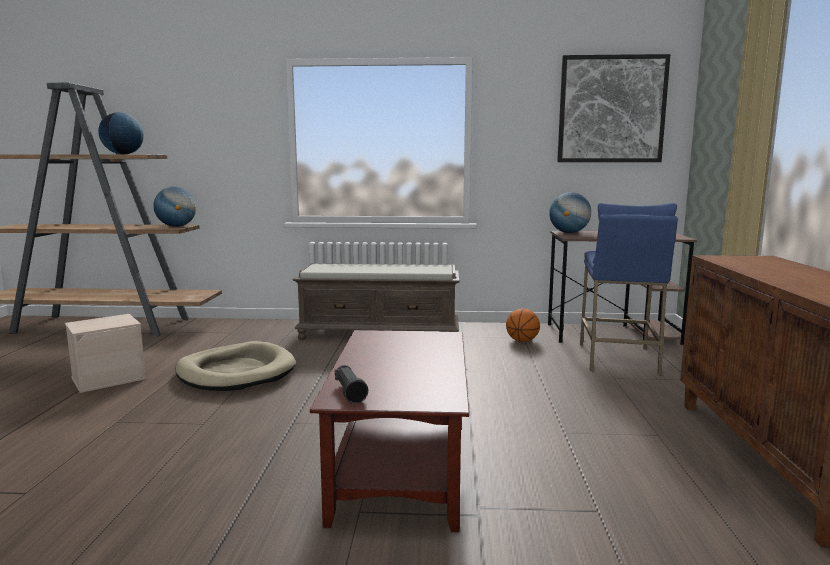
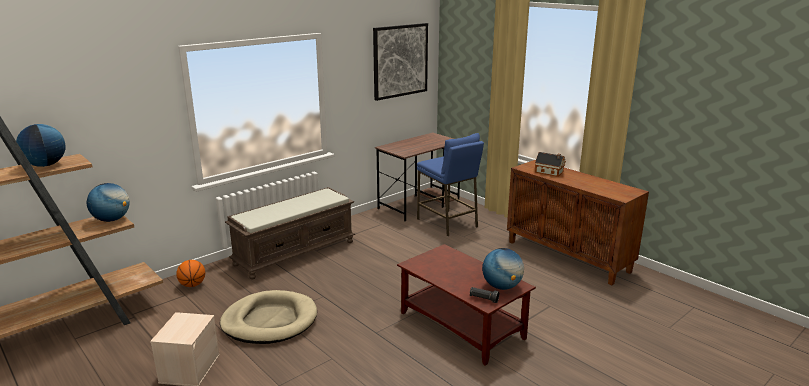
camera: 45 degrees left, 10 degrees up
(522, 341) = (385, 227): basketball -> basketball (192, 285)
(569, 232) = (391, 148): globe -> globe (501, 286)
(761, 266) = (550, 172): none -> toy house

